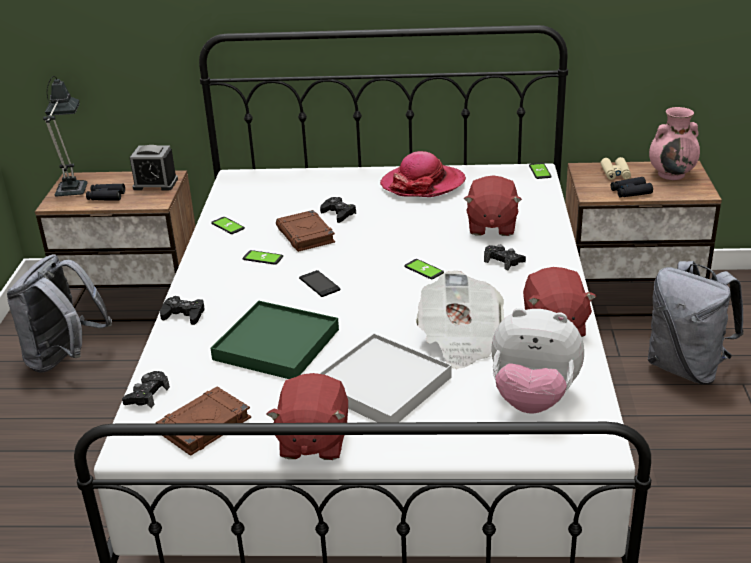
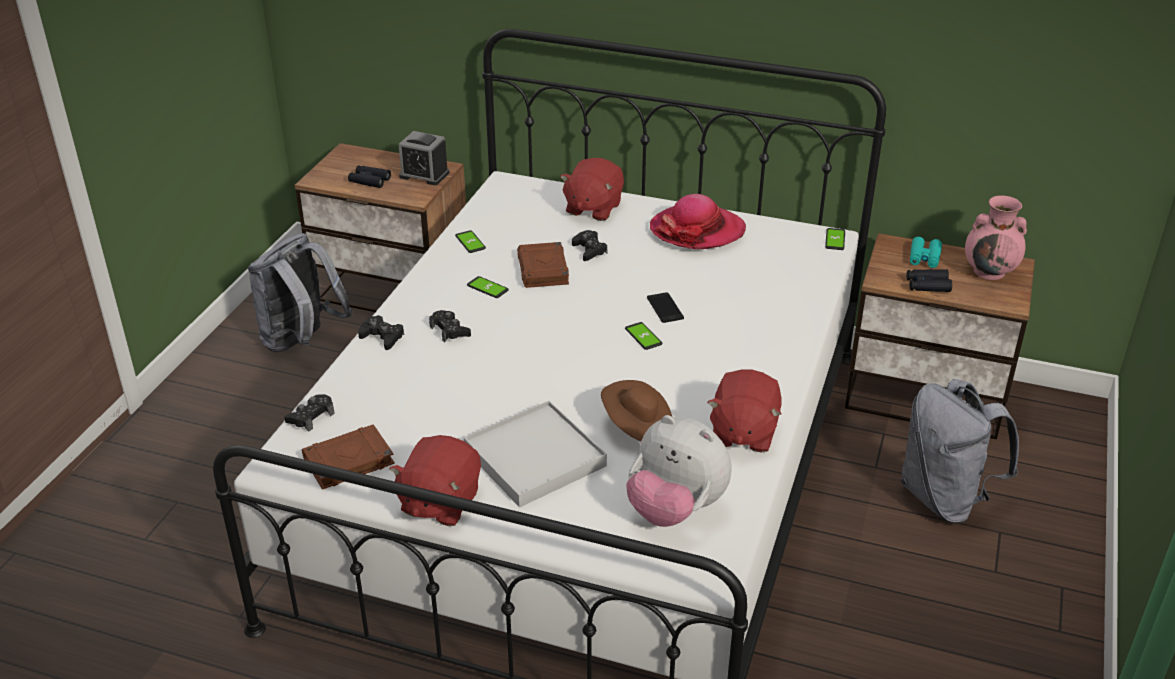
camera: 15 degrees right, 5 degrees up
(73, 187) = (342, 163): table lamp -> none
(276, 344) = (455, 390): green tray -> none
(319, 284) = (529, 330): phone -> phone (665, 308)
(461, 341) = (638, 428): newspaper -> brown hat
(491, 226) = (743, 298): red plush toy -> red plush toy (593, 208)
(503, 261) = (732, 344): black game controller -> black game controller (450, 330)
(615, 173) = (924, 257): beige binoculars -> turquoise binoculars

